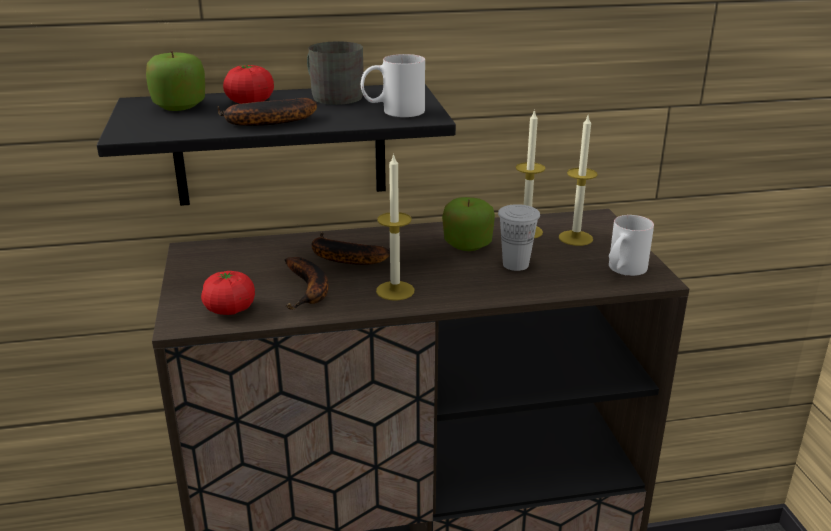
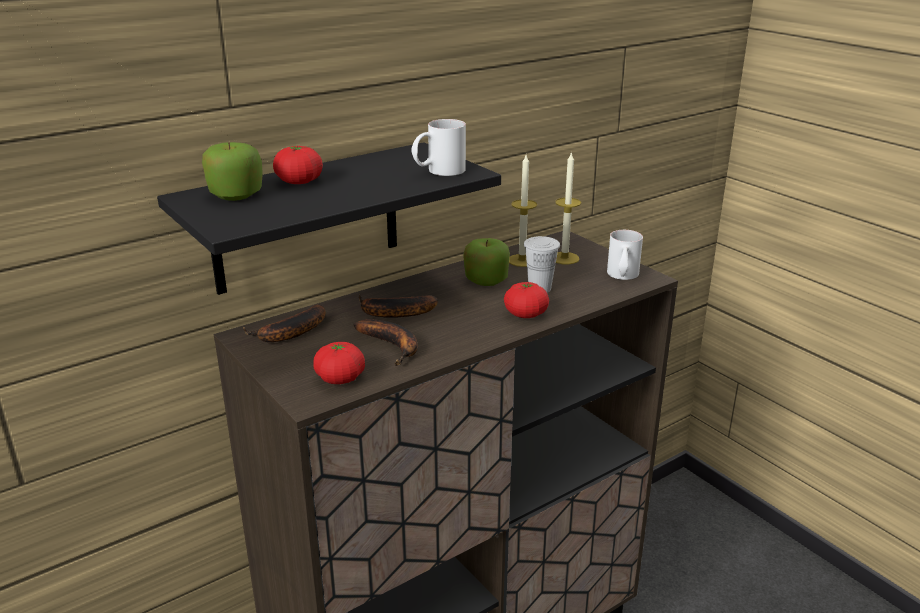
camera: 25 degrees left, 0 degrees up
(264, 122) = (341, 198): banana -> banana (289, 333)
(333, 96) = (365, 165): grey mug -> none
(395, 290) = (466, 330): candle -> none
(473, 288) = (525, 314): none -> tomato

